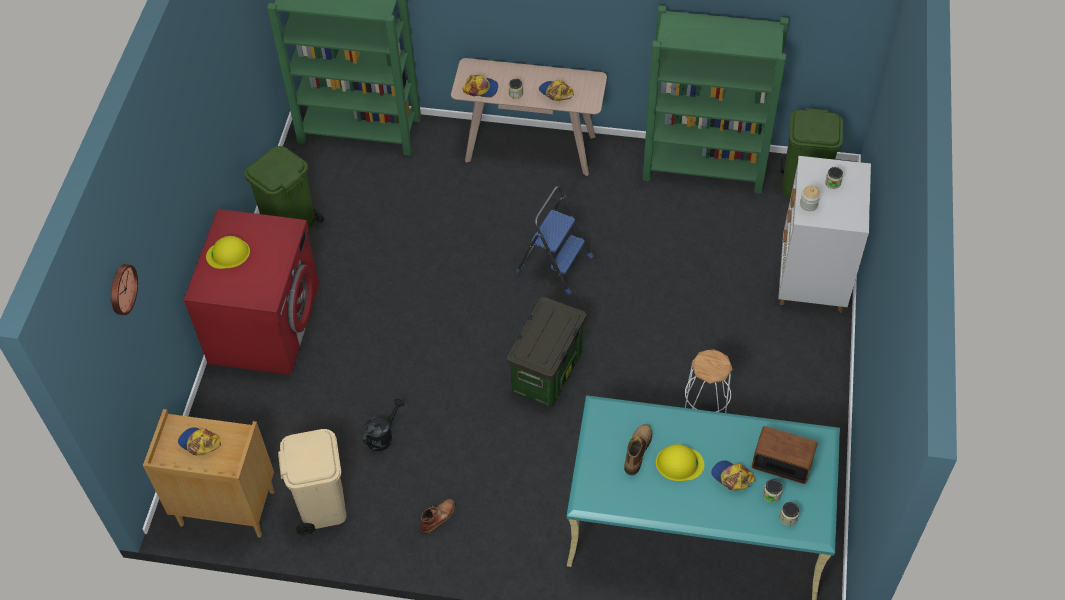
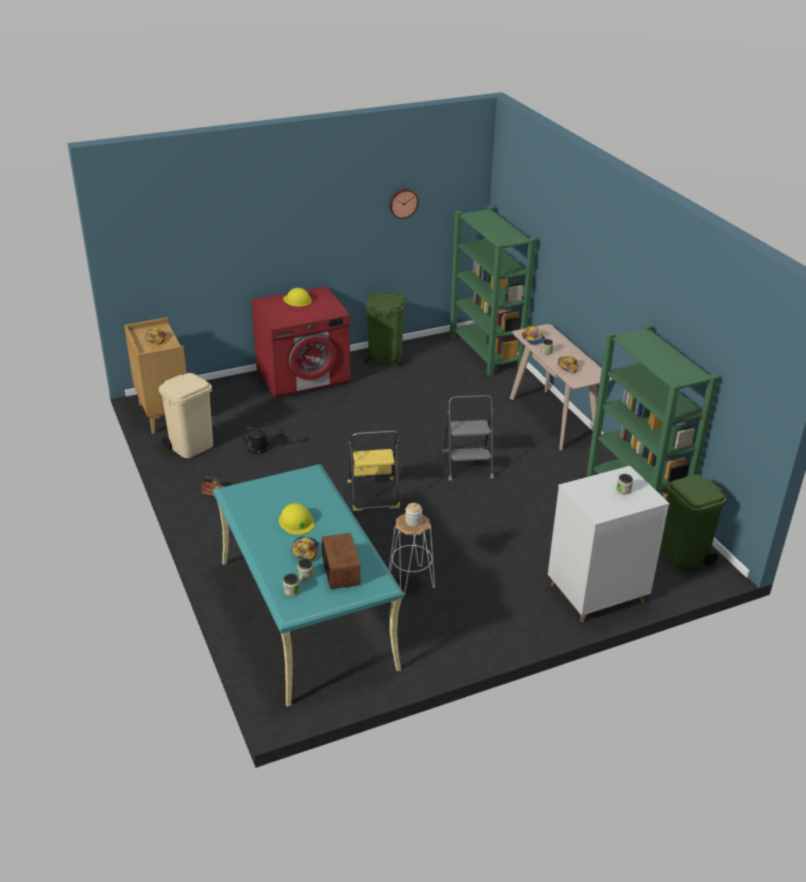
camera: 55 degrees right, 20 degrees down
(121, 289) = (187, 225): wall clock -> wall clock (403, 203)
(547, 373) = (373, 495): storage box -> yellow step ladder
(552, 262) = (467, 463): blue step ladder -> grey step ladder
(637, 451) = (290, 499): boot -> none
(808, 204) = (586, 485): jar -> jar (413, 521)

